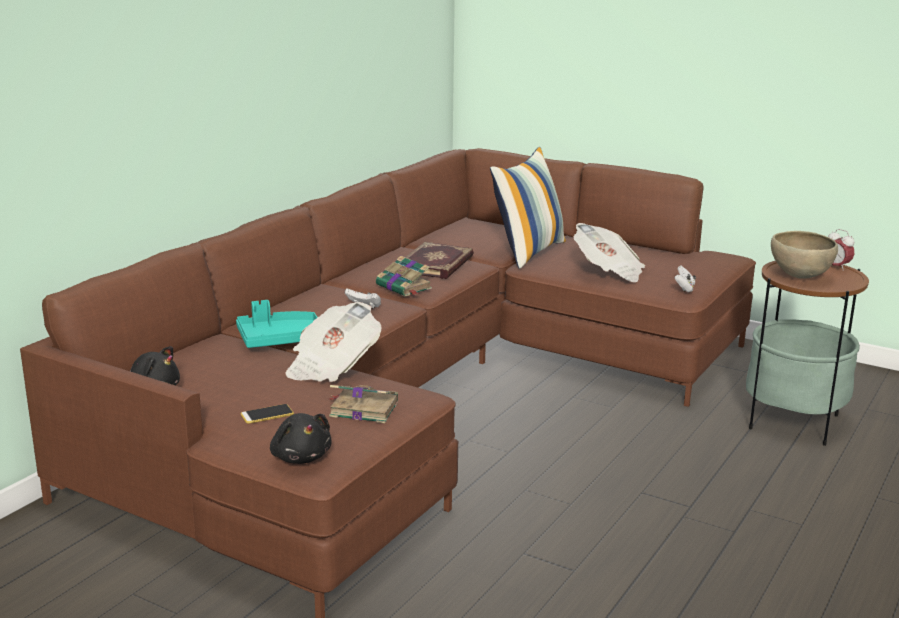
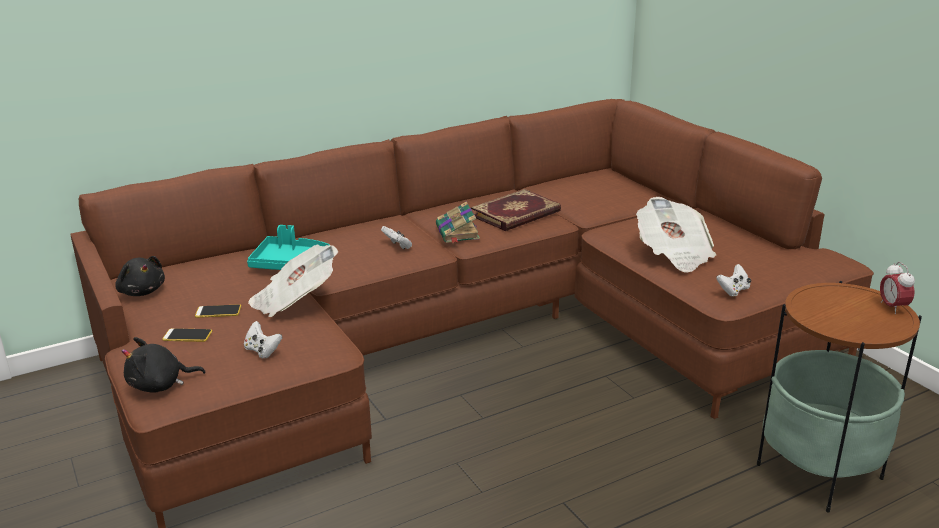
camera: 30 degrees right, 5 degrees up
(267, 390) = (218, 312): none -> phone
(300, 457) = (160, 385): black plush toy -> black plush toy turned 75 degrees clockwise
(362, 409) = (262, 351): book -> white game controller
(528, 252) = (626, 216): pillow -> none
(799, 277) = (826, 311): brown bowl -> none

